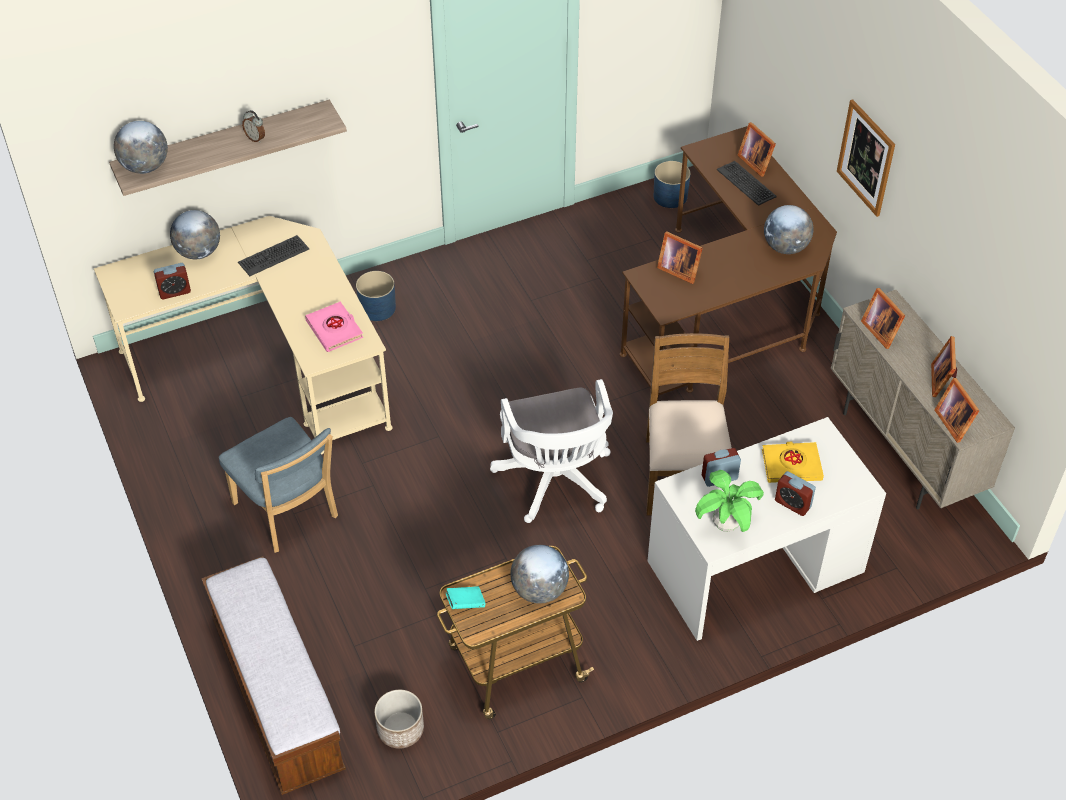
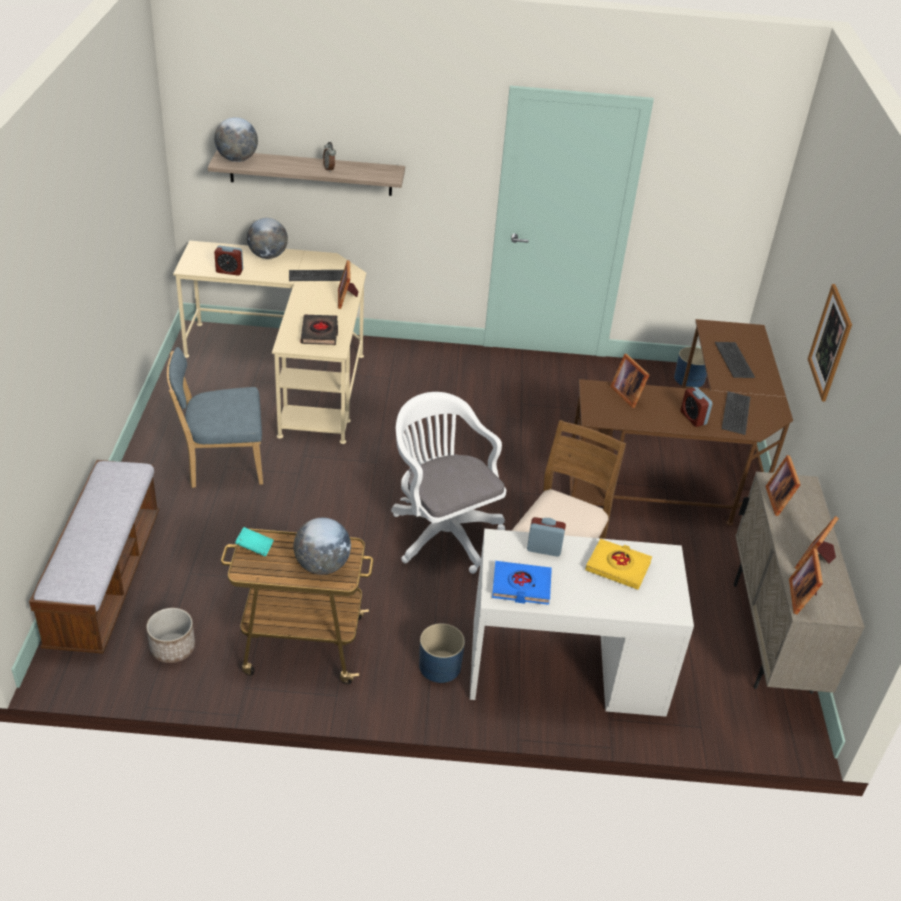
camera: 25 degrees right, 10 degrees down
(288, 513) = (221, 465): blue chair -> blue chair turned 90 degrees clockwise
(335, 329) = (320, 333): pink book -> black book
(377, 308) = (399, 365): blue planter -> blue planter (440, 666)
(556, 483) = (442, 531): white office chair -> white office chair turned 135 degrees clockwise
(726, 525) = (521, 586): potted plant -> blue book
(755, 162) = (754, 349): picture frame -> picture frame (347, 298)
(785, 247) = (736, 413): globe -> keyboard
(792, 504) = (596, 596): alarm clock -> alarm clock (693, 418)

